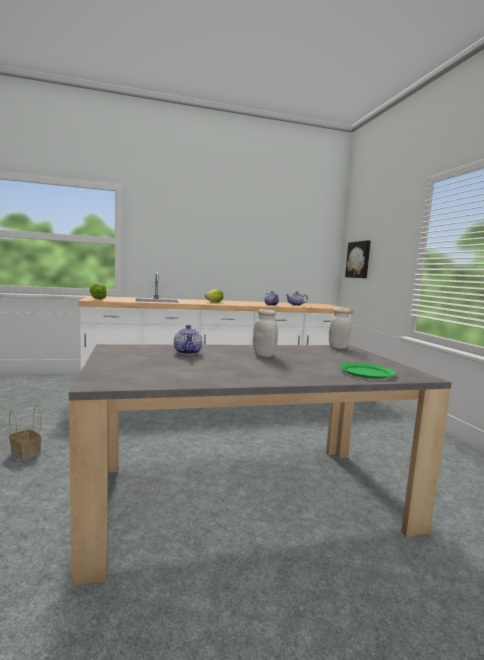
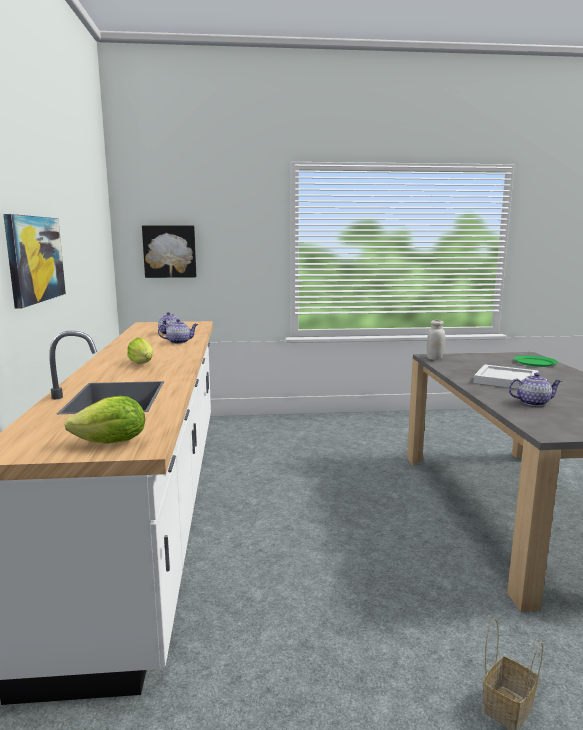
camera: 80 degrees left, 5 degrees up
(205, 250) = (35, 259): none -> picture
(264, 355) = (506, 380): white jar -> white tray

